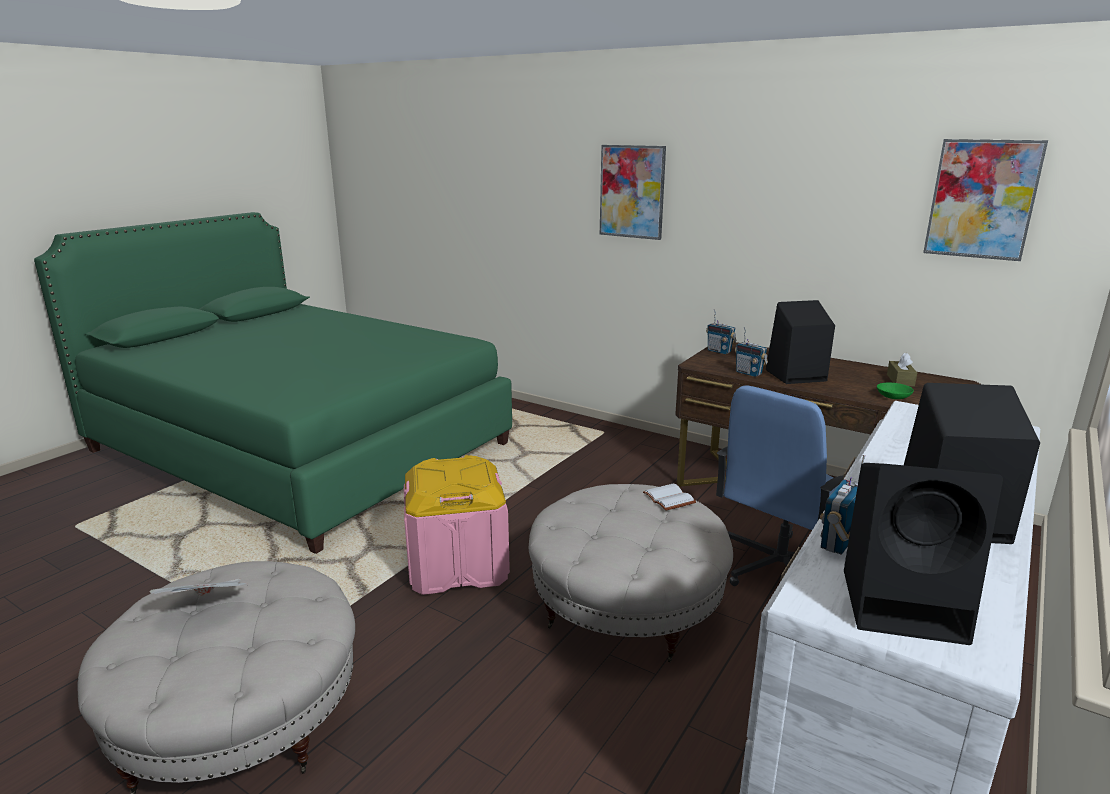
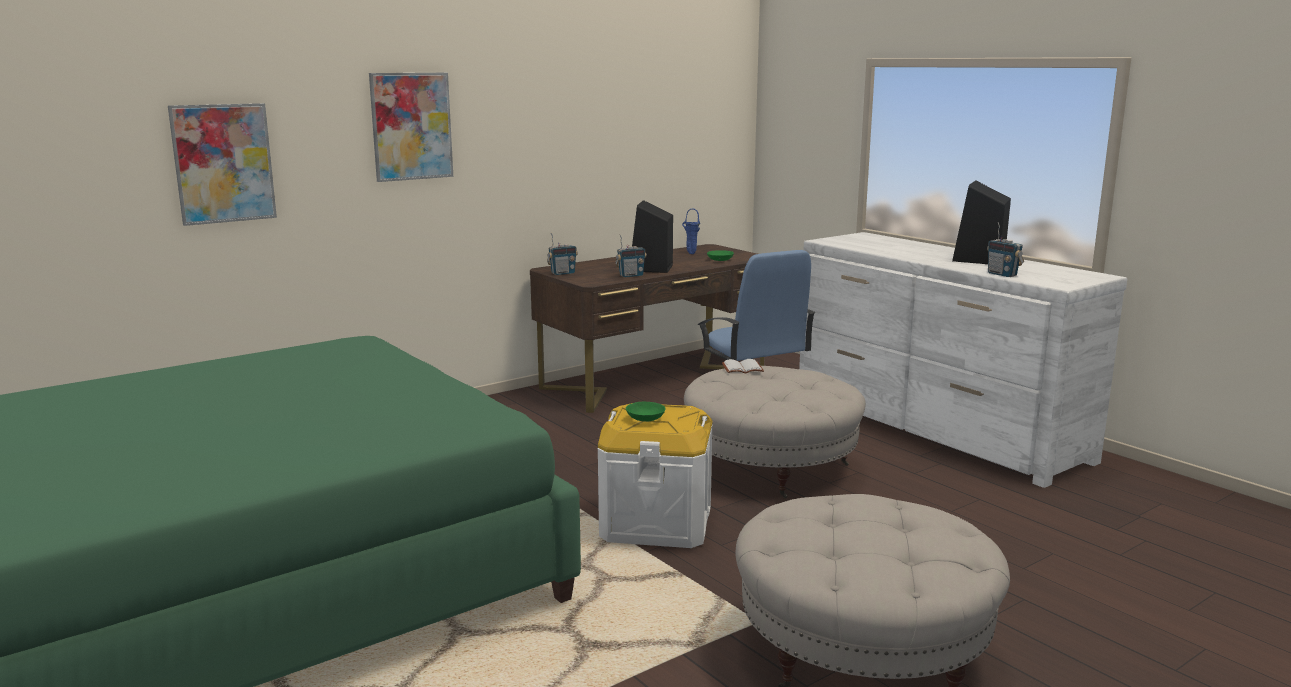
camera: 70 degrees left, 5 degrees down
(208, 606) = (839, 541): newspaper -> none
(446, 470) = (645, 419): none -> green bowl
(458, 564) = (656, 523): pink storage box -> white storage box
(900, 380) = (690, 253): brown tissue box -> blue vase
(906, 605) = (1063, 276): black speaker -> none
(982, 199) = (690, 106): picture -> picture (223, 163)

